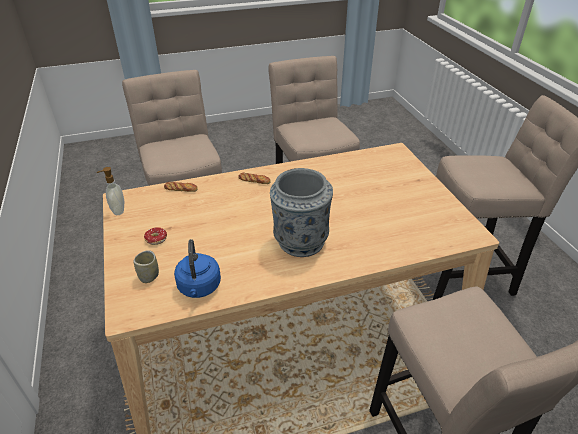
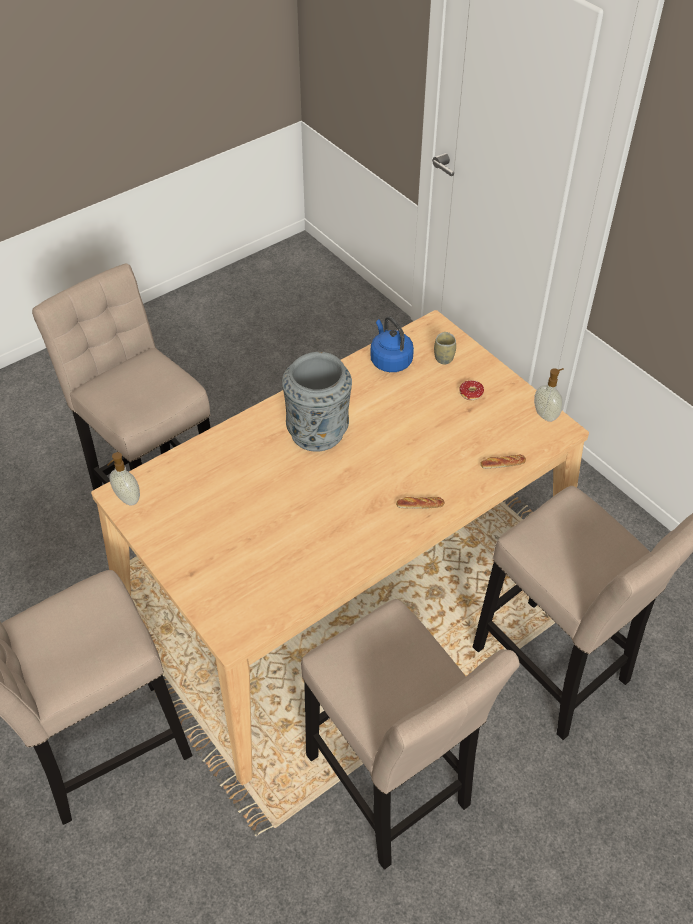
camera: 160 degrees right, 10 degrees up
(467, 230) = (127, 499): none -> soap dispenser

